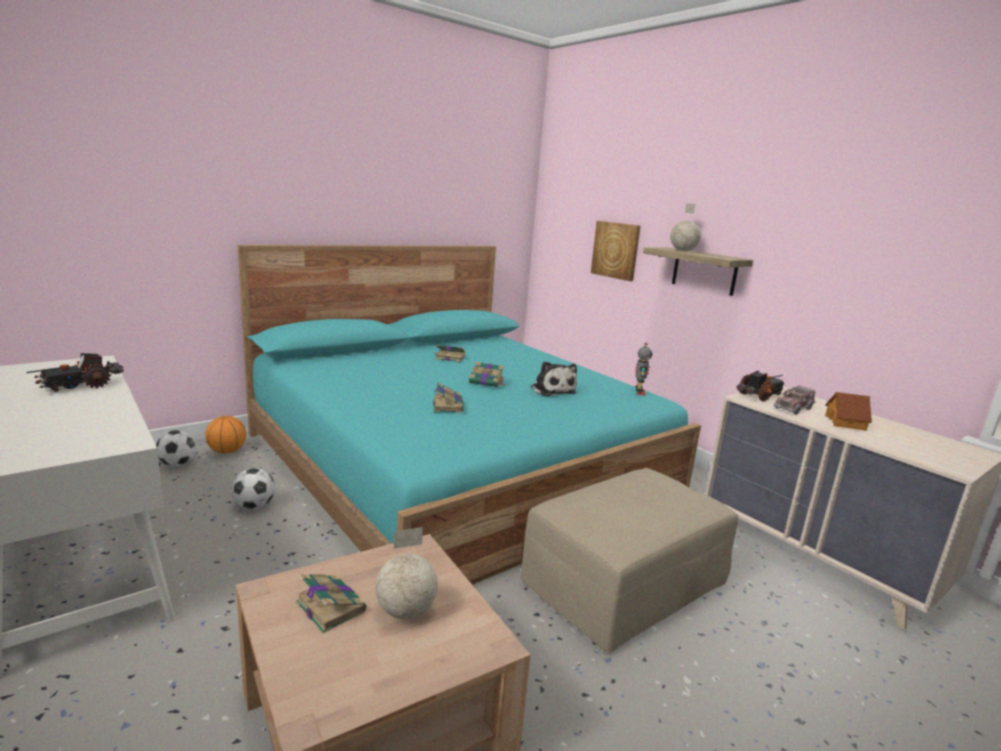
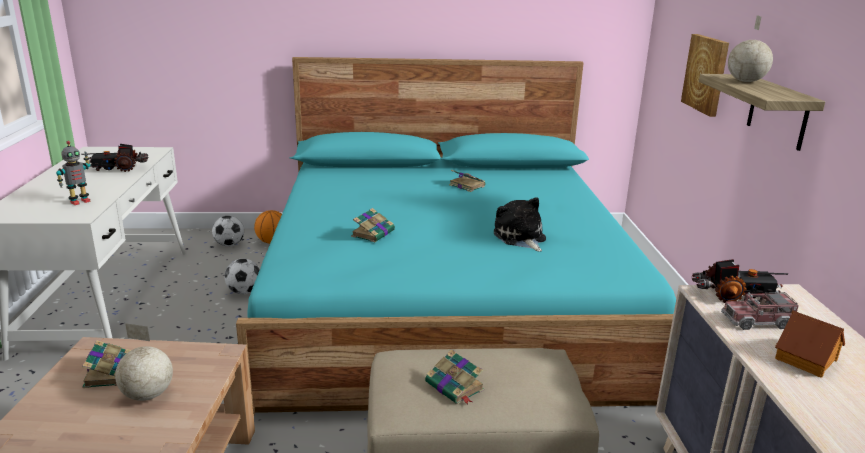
camera: 35 degrees right, 5 degrees up
(487, 382) = (459, 217): book -> book (455, 387)
(552, 390) = (520, 238): plush toy -> plush toy turned 150 degrees clockwise
(639, 392) = (626, 260): toy robot -> toy robot (79, 201)

